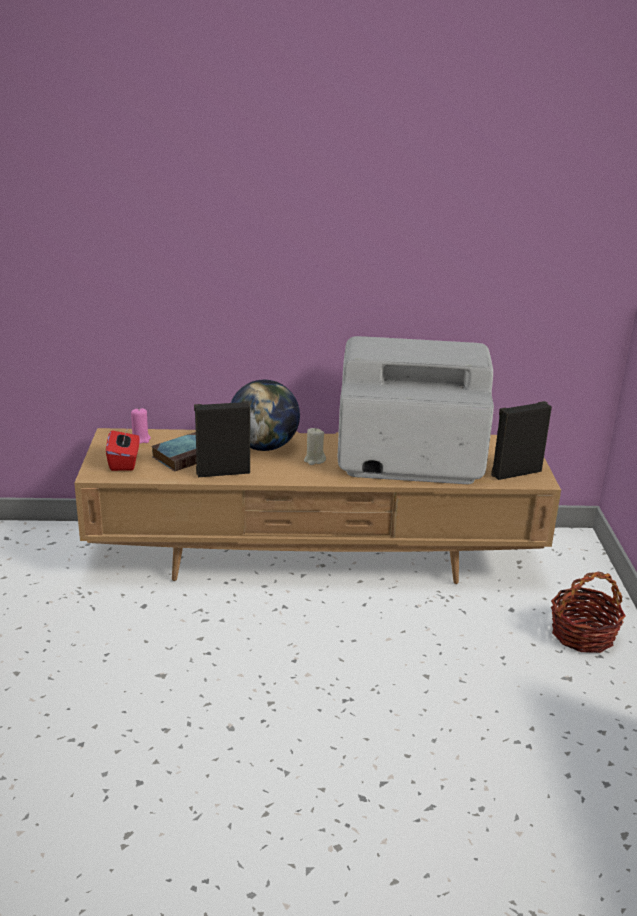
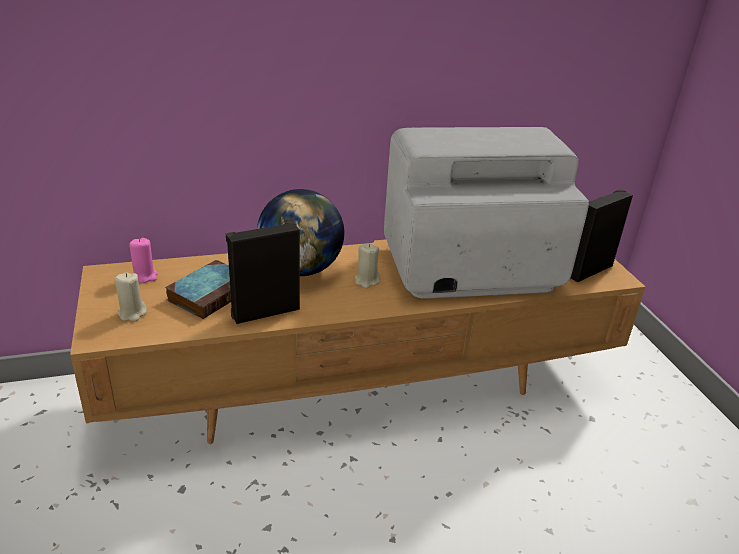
camera: 15 degrees left, 5 degrees up
(124, 462) = (132, 313): red tissue box -> beige candle
(582, 635) = (676, 439): basket -> none

